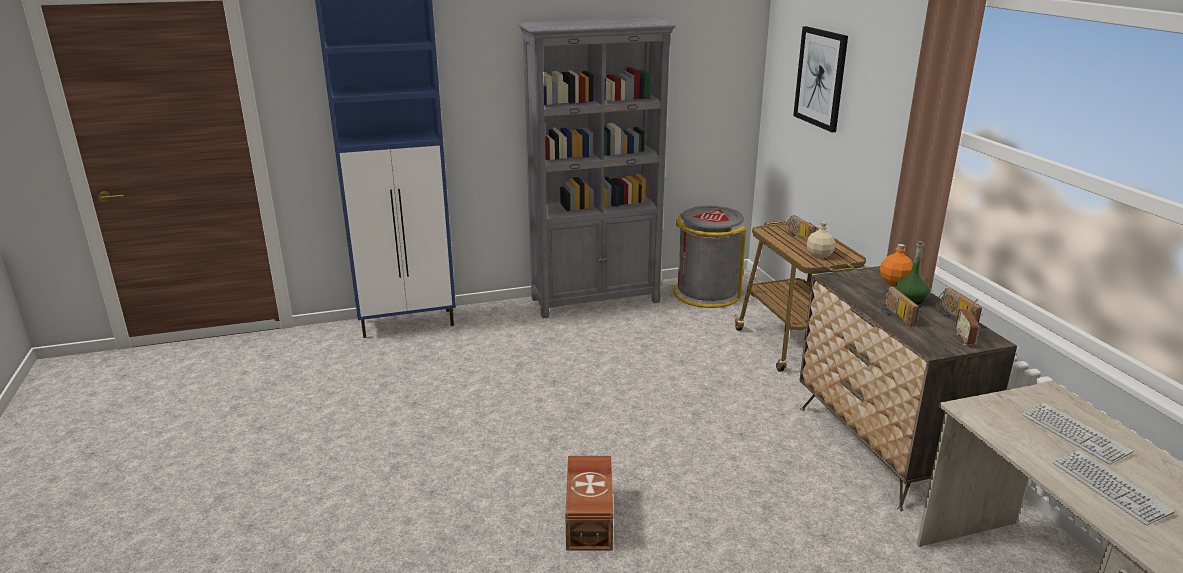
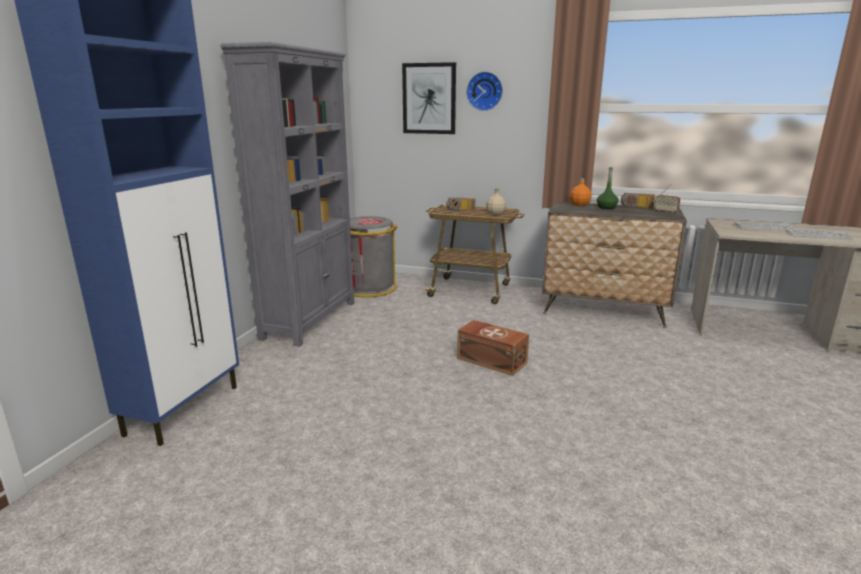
camera: 55 degrees left, 5 degrees down
(590, 518) = (611, 420): brown storage box -> brown storage box (491, 360)
(867, 82) = (485, 91): none -> wall clock
(894, 315) = (623, 213): radio -> none

